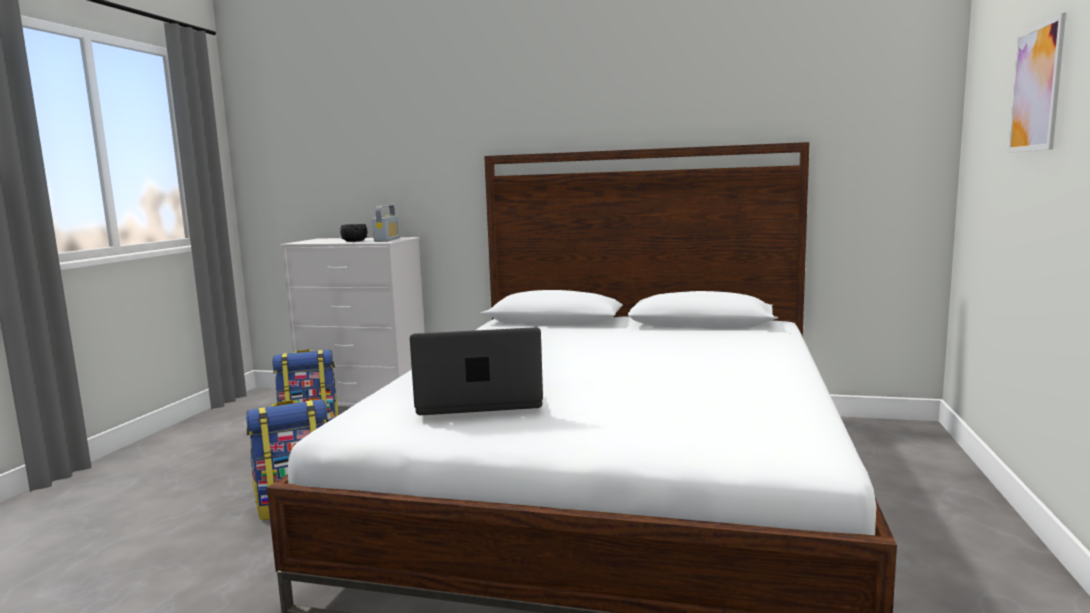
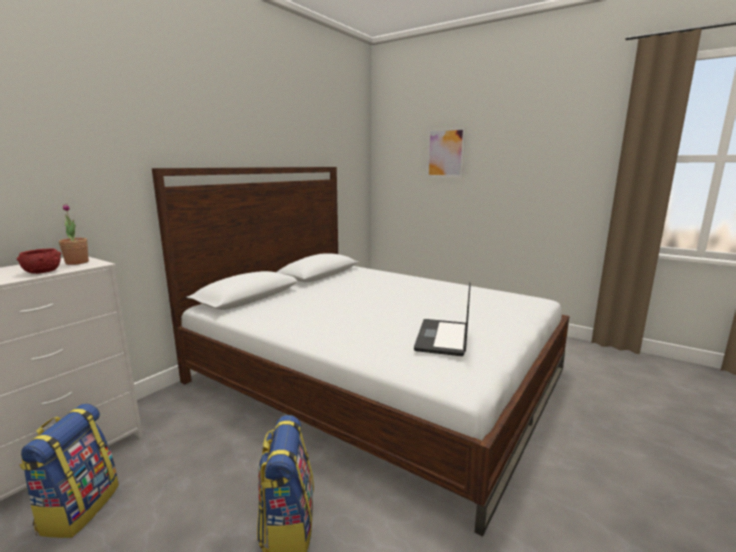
camera: 70 degrees left, 5 degrees up
(354, 241) = (42, 271): black bowl -> red bowl
(387, 240) = (77, 262): radio -> potted plant

